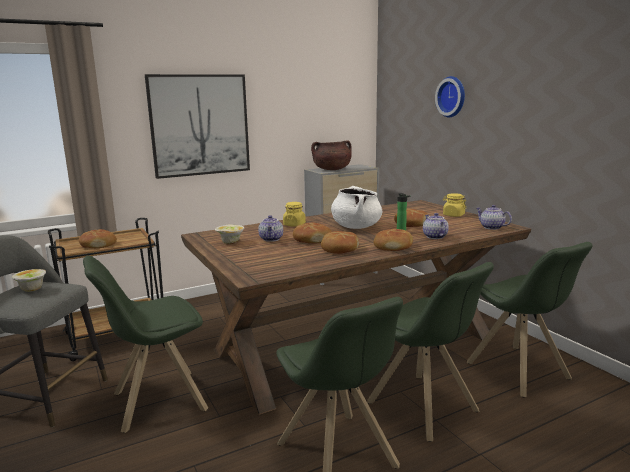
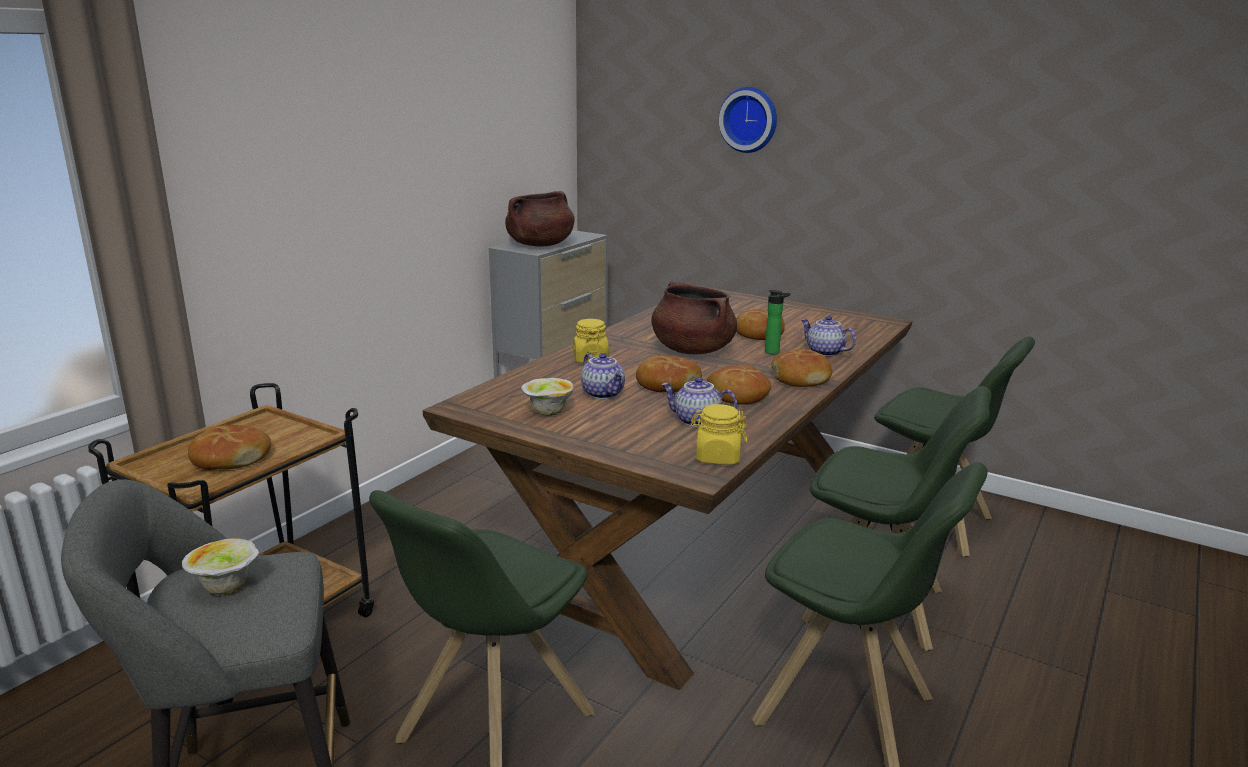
camera: 30 degrees left, 5 degrees up
(200, 125) = (329, 180): picture -> none
(356, 227) = (692, 350): white cooking pot -> brown cooking pot
(453, 215) = (788, 310): yellow jar -> yellow jar (717, 457)
(491, 227) = (867, 326): teapot -> teapot (696, 421)

